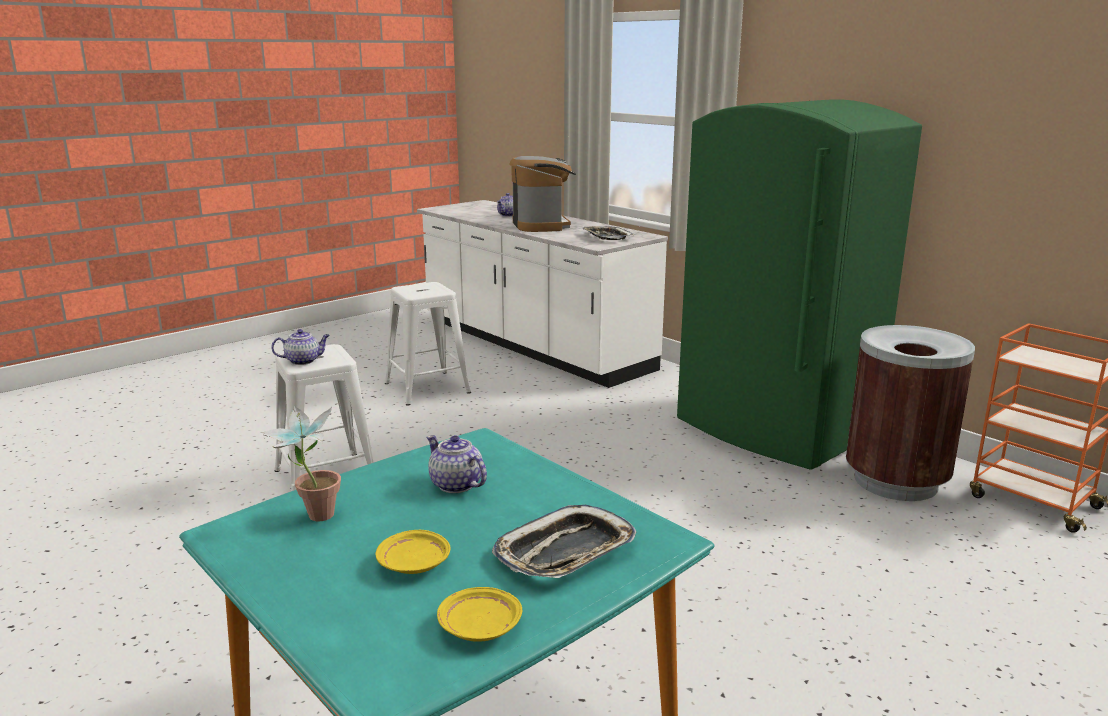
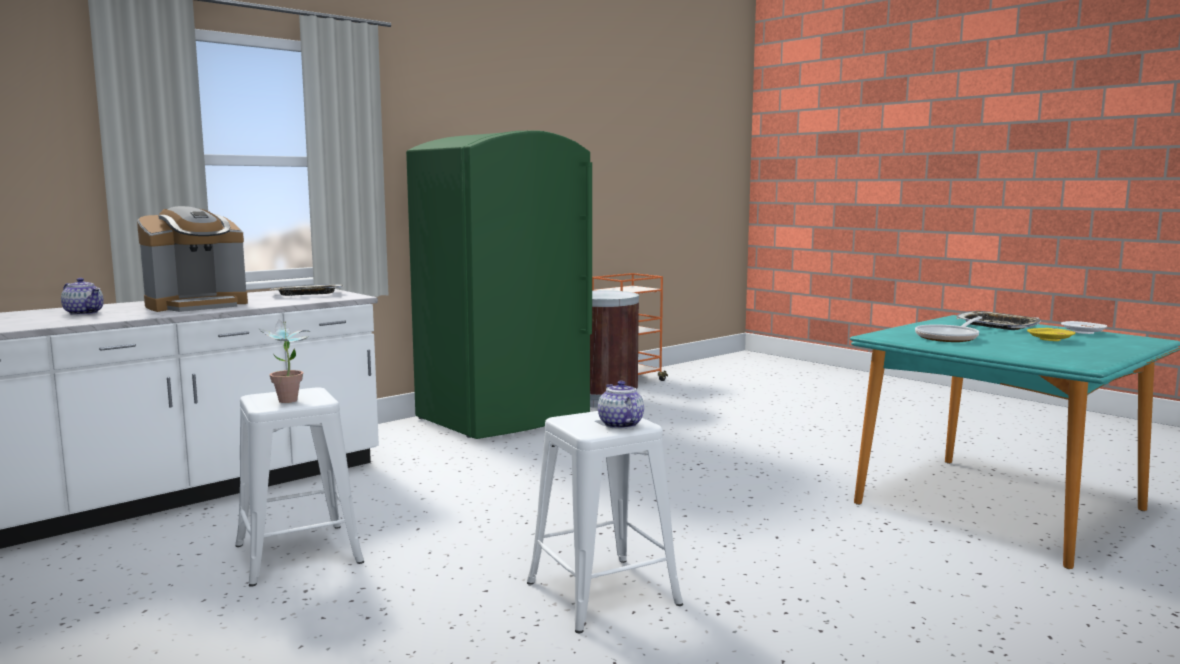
camera: 90 degrees left, 10 degrees down
(311, 517) = (1036, 354): potted plant -> potted plant (289, 402)
(455, 484) = (949, 337): teapot -> frying pan
(479, 627) = (1083, 333): yellow plate -> white plate
(541, 225) = (197, 305): coffee machine -> coffee machine turned 150 degrees clockwise

